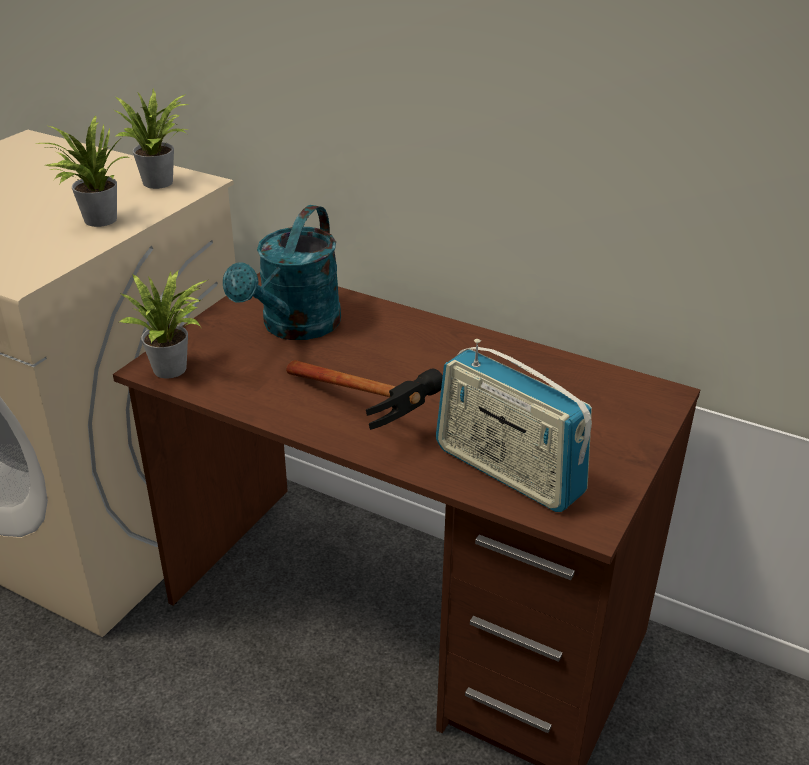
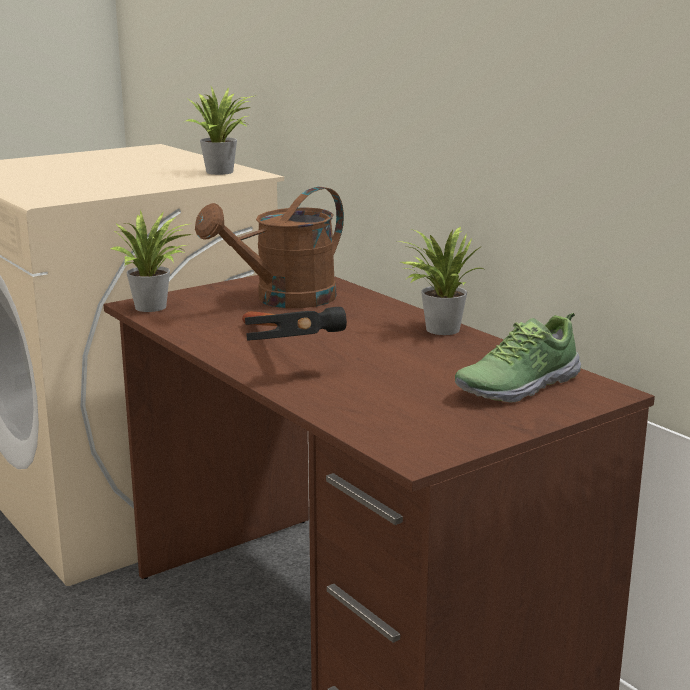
camera: 25 degrees right, 15 degrees down
(96, 220) = (142, 183): potted plant -> potted plant (438, 329)
(294, 328) = (284, 300): turquoise watering can -> brown watering can
(507, 471) = (374, 410): radio -> none
(592, 405) = (516, 385): none -> shoe

